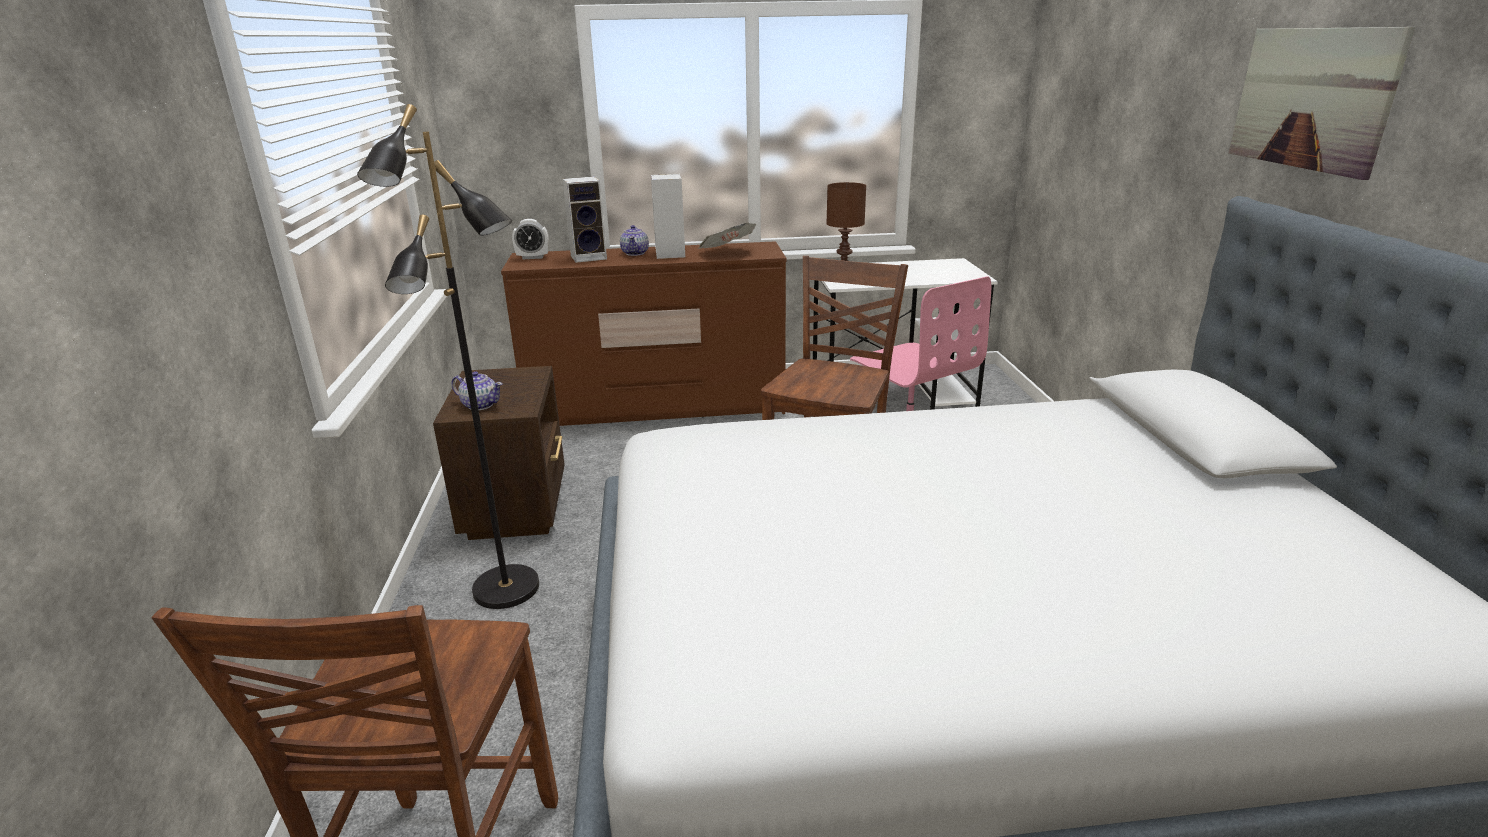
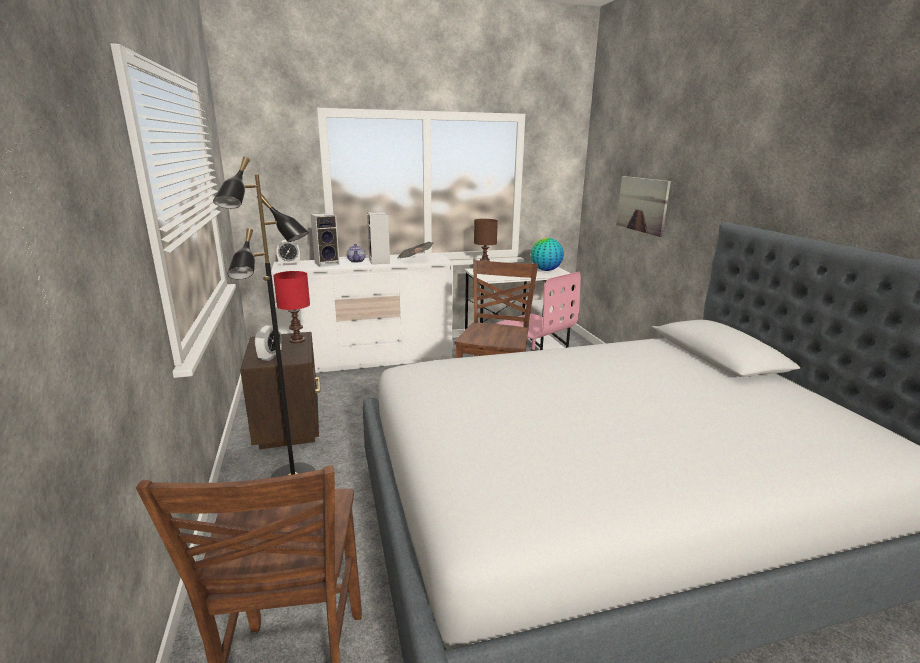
camera: 10 degrees left, 5 degrees down
(480, 405) = (270, 357): teapot -> alarm clock
(526, 379) = (296, 340): none -> red table lamp
(657, 409) = (369, 360): brown dresser -> white dresser
(947, 269) = (545, 270): none -> globe
(1311, 98) = (762, 168): picture -> picture (642, 204)

